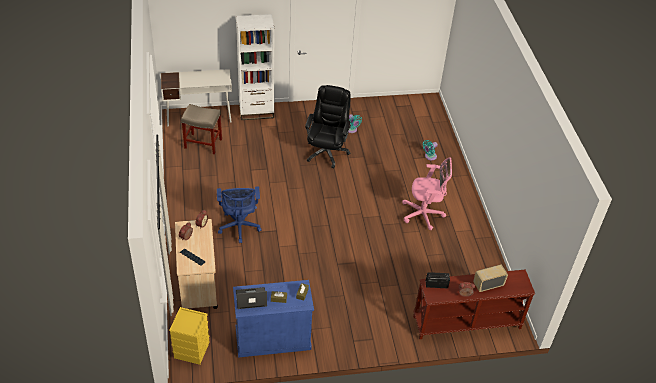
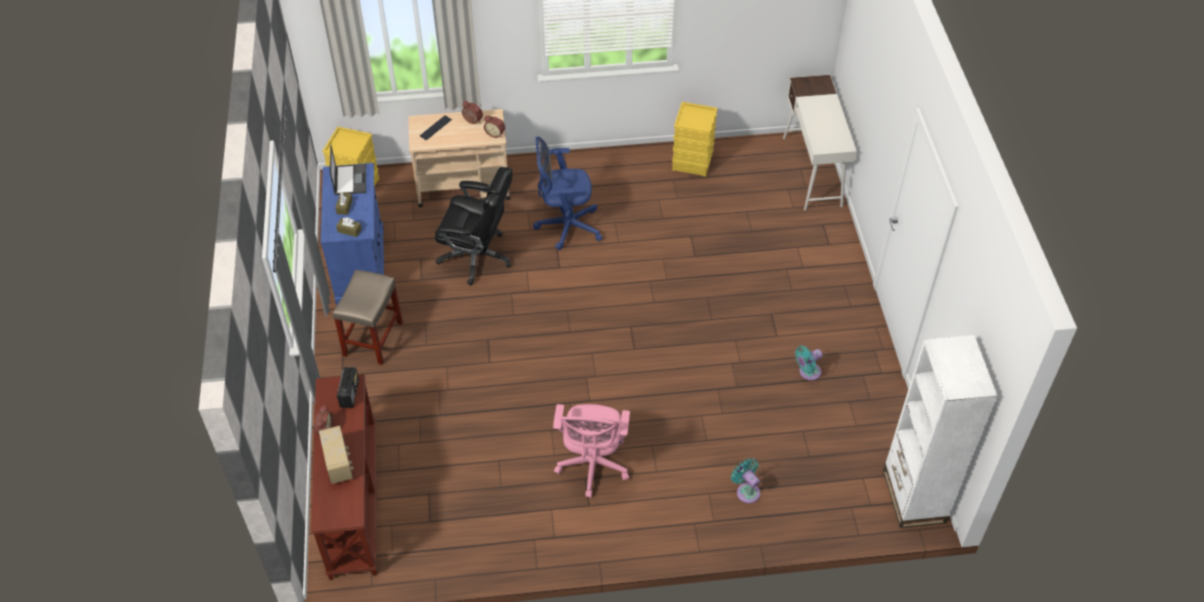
camera: 95 degrees right, 5 degrees up
(184, 166) = (693, 161): none -> yellow storage box
(202, 143) = (746, 179): beige stool -> beige stool (373, 338)
(256, 112) = (836, 241): white bookcase -> white bookcase (913, 496)
(327, 152) = (743, 334): black office chair -> black office chair (477, 256)

